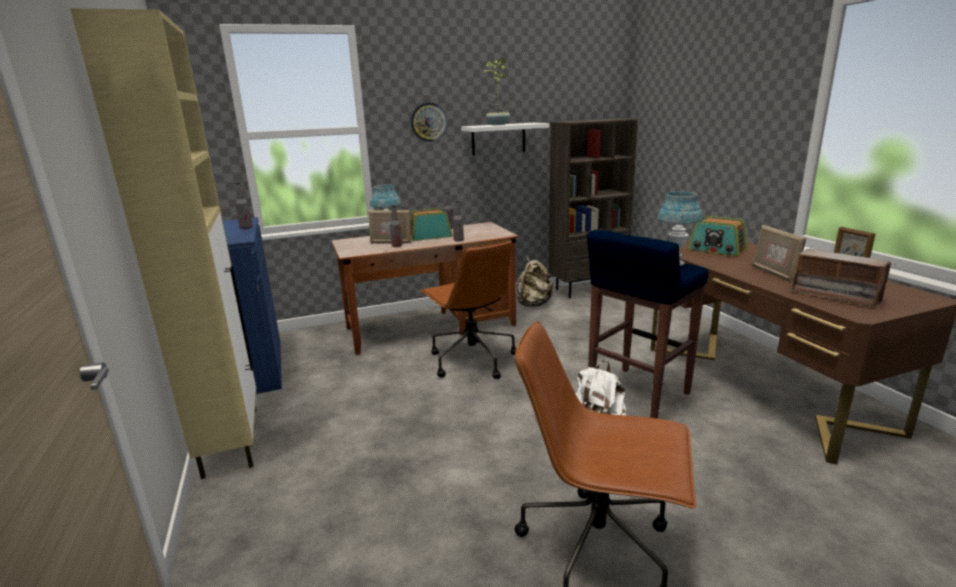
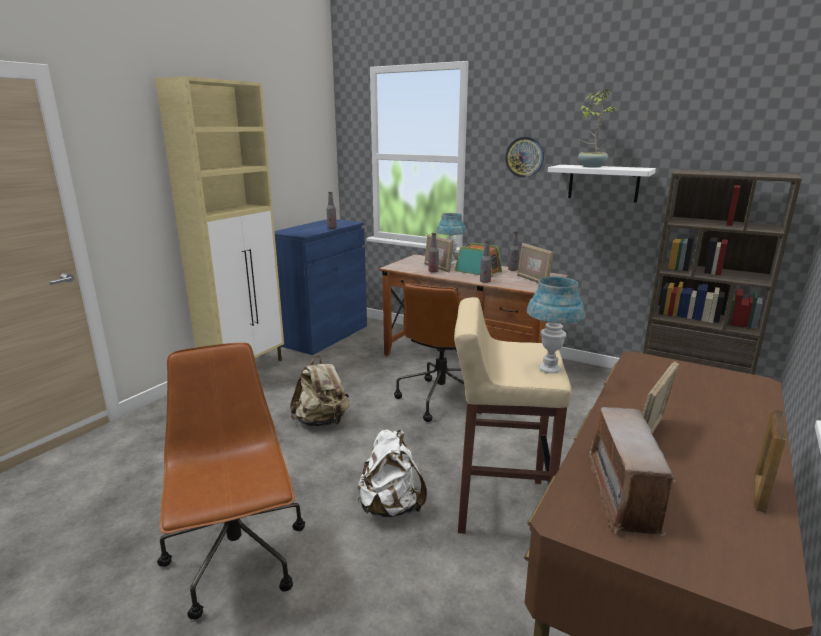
camera: 50 degrees right, 0 degrees up
(484, 230) = (533, 280): none -> picture frame
(534, 304) = (594, 383): beige backpack -> beige backpack (322, 421)
(637, 394) = (499, 505): blue stool -> beige stool
(716, 250) = (691, 385): radio -> none

